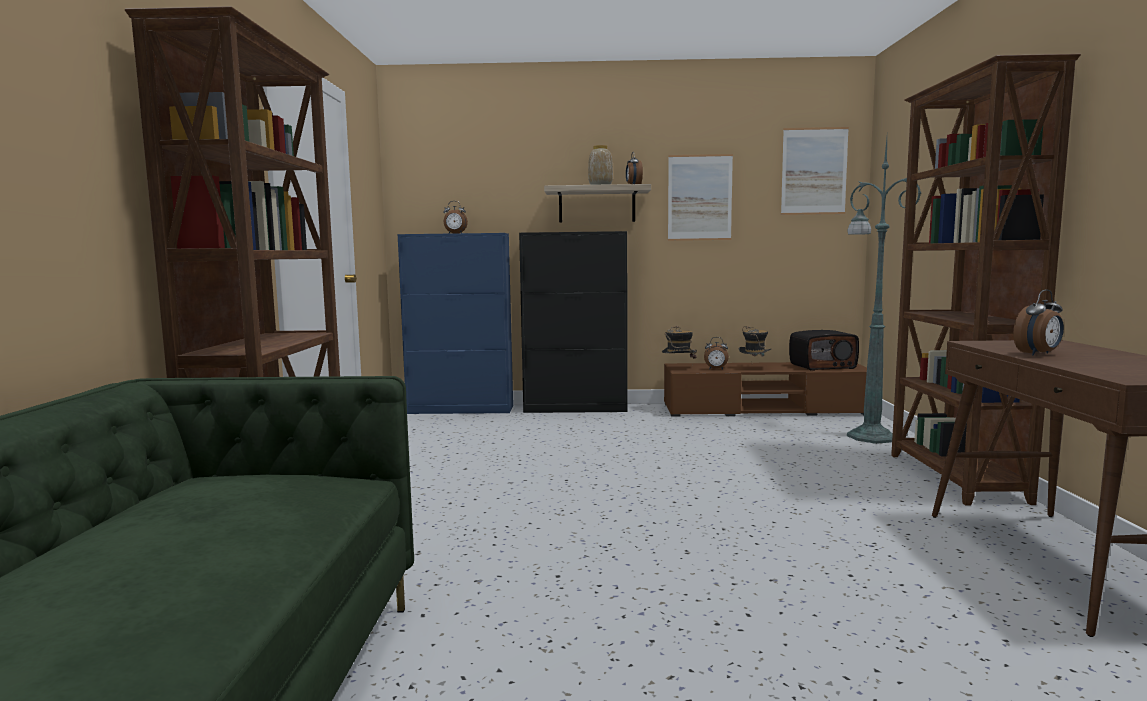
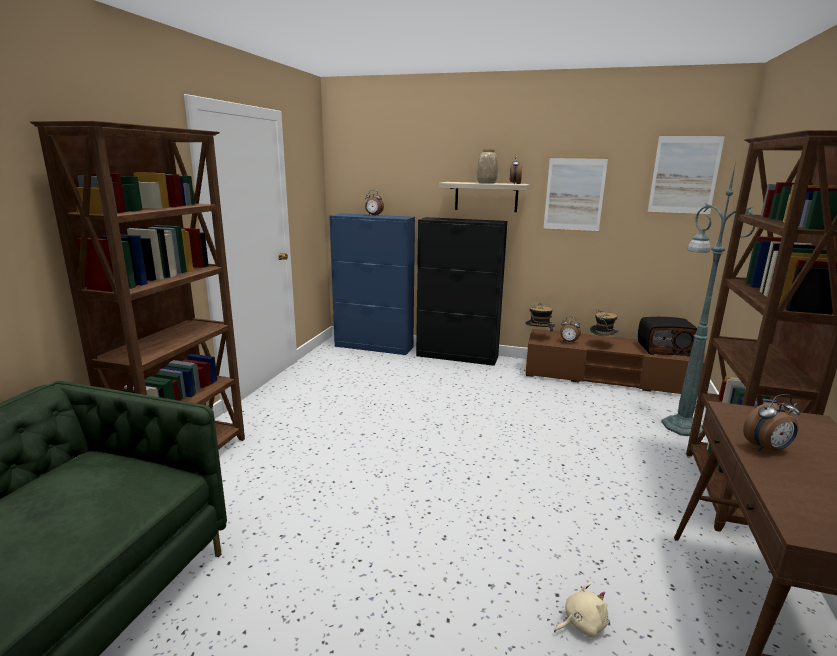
camera: 15 degrees right, 10 degrees up
(894, 592) = (581, 624): none -> beige plush toy

